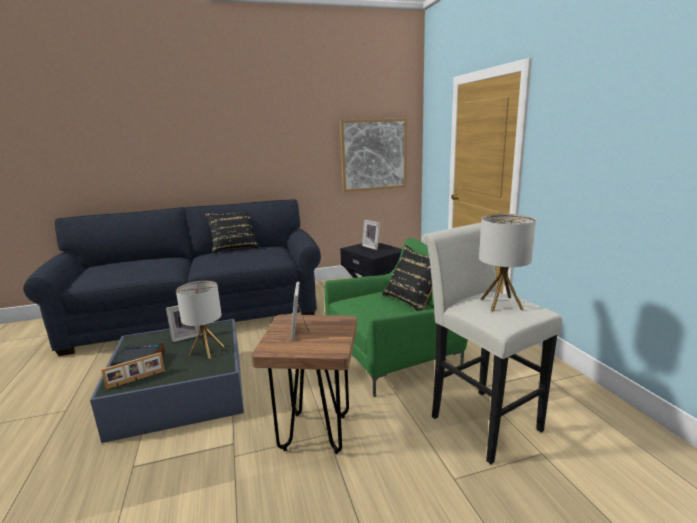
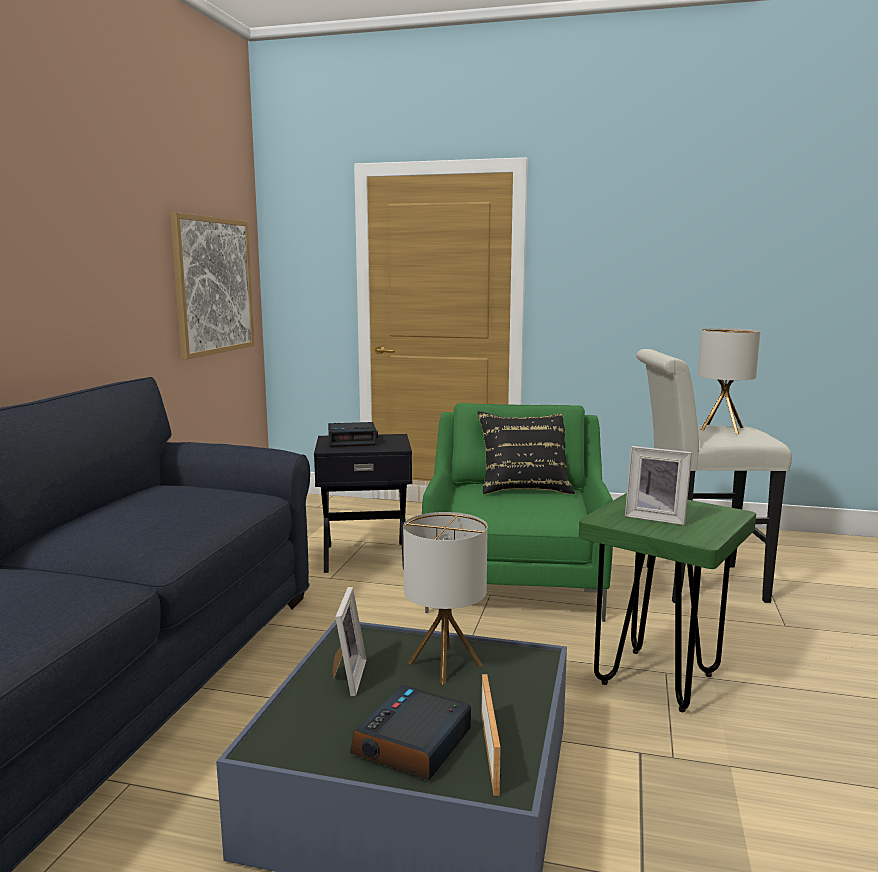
camera: 60 degrees left, 5 degrees down
(234, 248) = (94, 508): black pillow -> none
(315, 433) = (657, 679): brown stool -> green stool
(372, 247) = (352, 441): picture frame -> alarm clock

